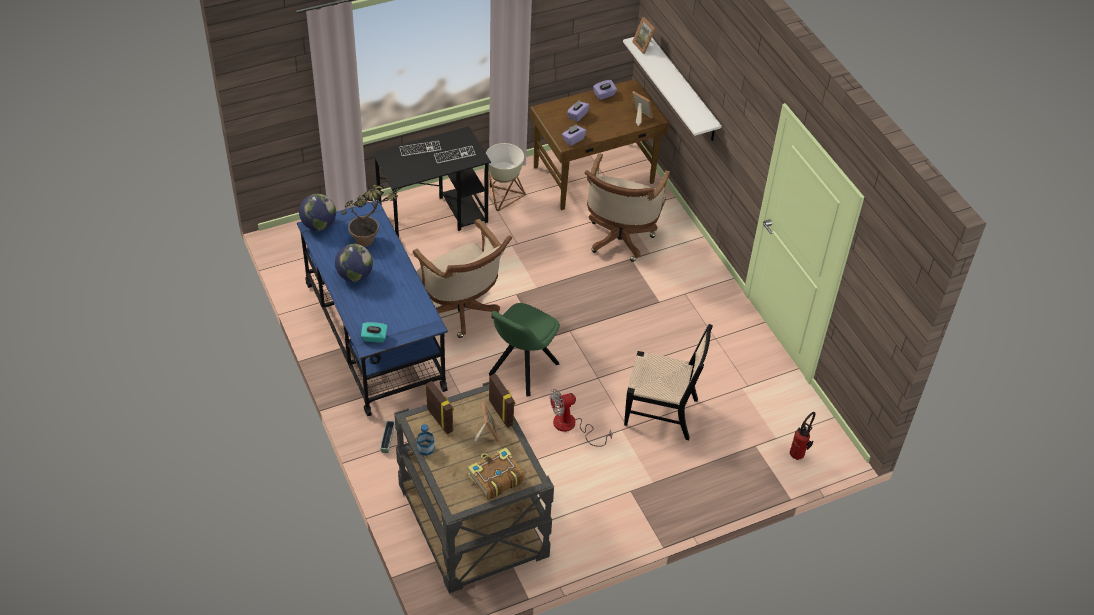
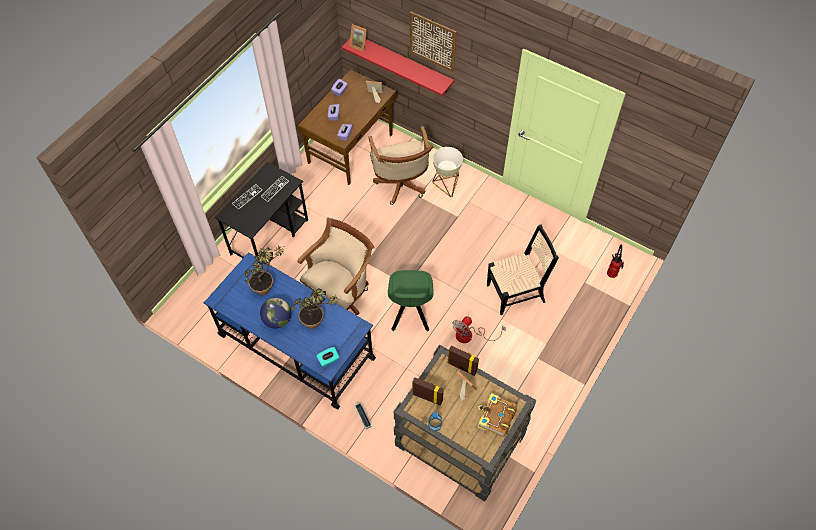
camera: 30 degrees left, 10 degrees up
(319, 225) = (221, 295): globe -> none
(392, 299) = (318, 323): none -> potted plant
(463, 312) = (342, 295): office chair -> office chair turned 75 degrees counterclockwise
(504, 196) = (304, 195): planter -> planter (446, 184)
(682, 88) = (403, 64): white shelf -> red shelf
(711, 65) = (432, 40): none -> picture

